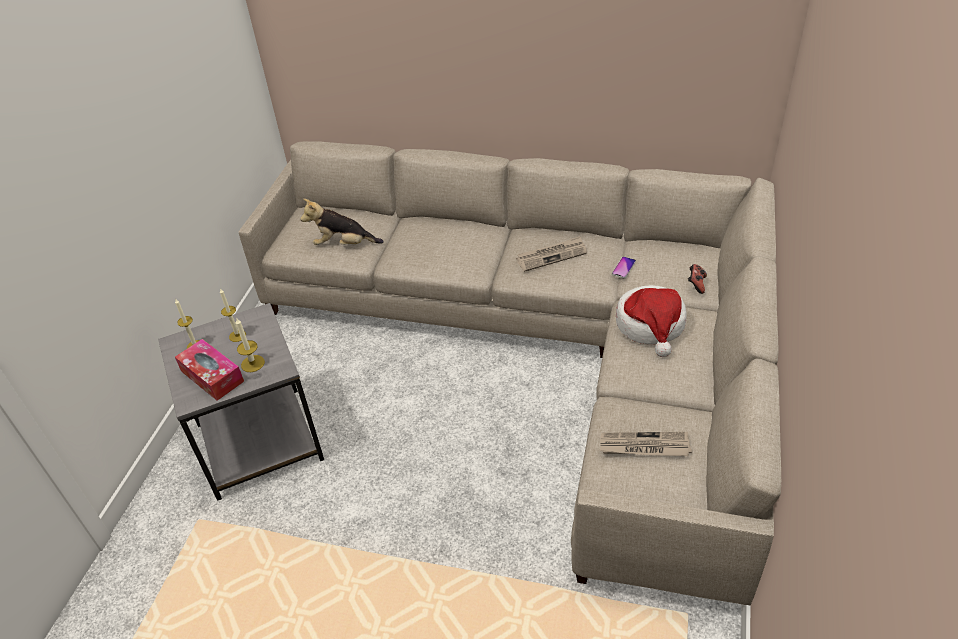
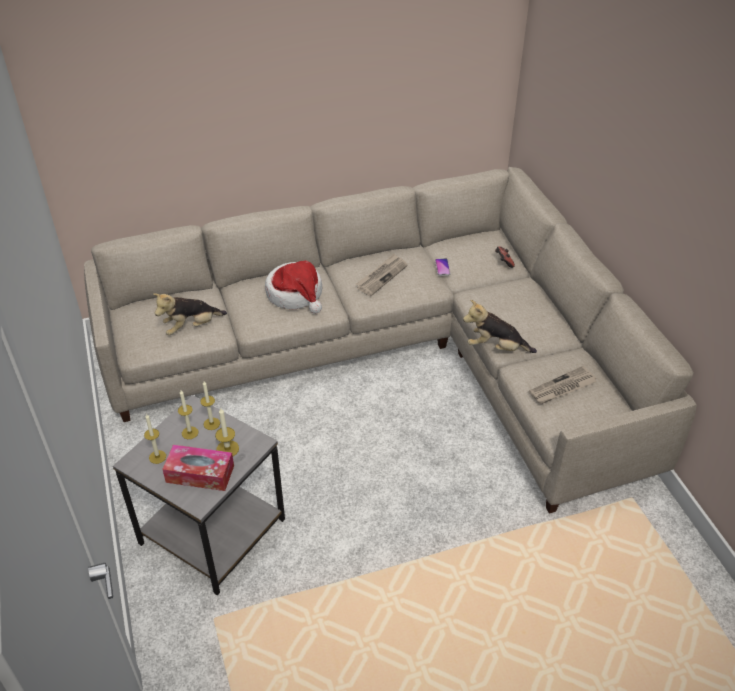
camera: 35 degrees left, 0 degrees up
(261, 335) = (211, 423): none -> candle
(610, 373) = (496, 348): none -> plush toy
(651, 325) = (497, 302): hat -> hat (296, 294)

